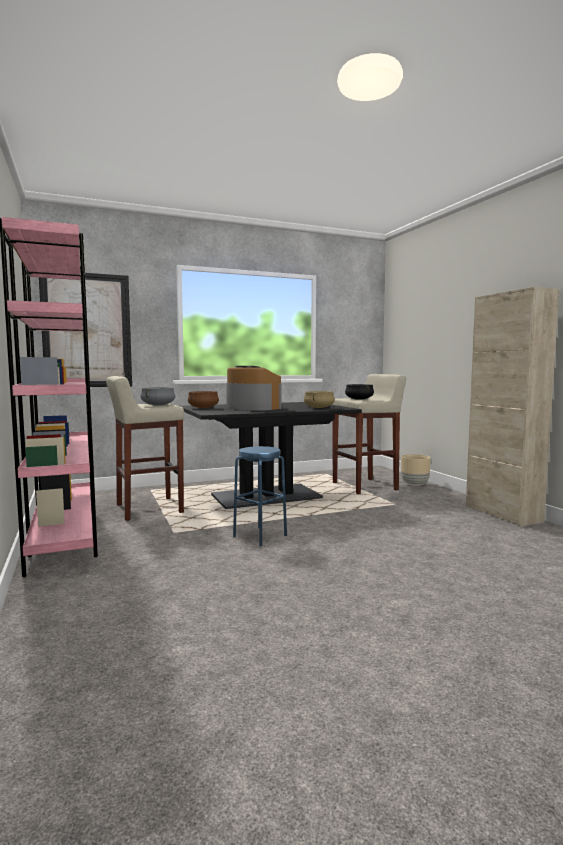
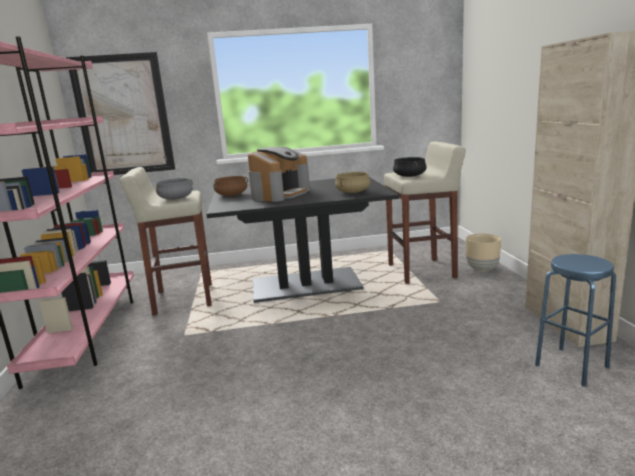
camera: 15 degrees right, 10 degrees up
(252, 408) = (280, 194): coffee machine -> coffee machine turned 60 degrees clockwise
(260, 536) = (264, 345): blue stool -> blue stool (571, 366)

